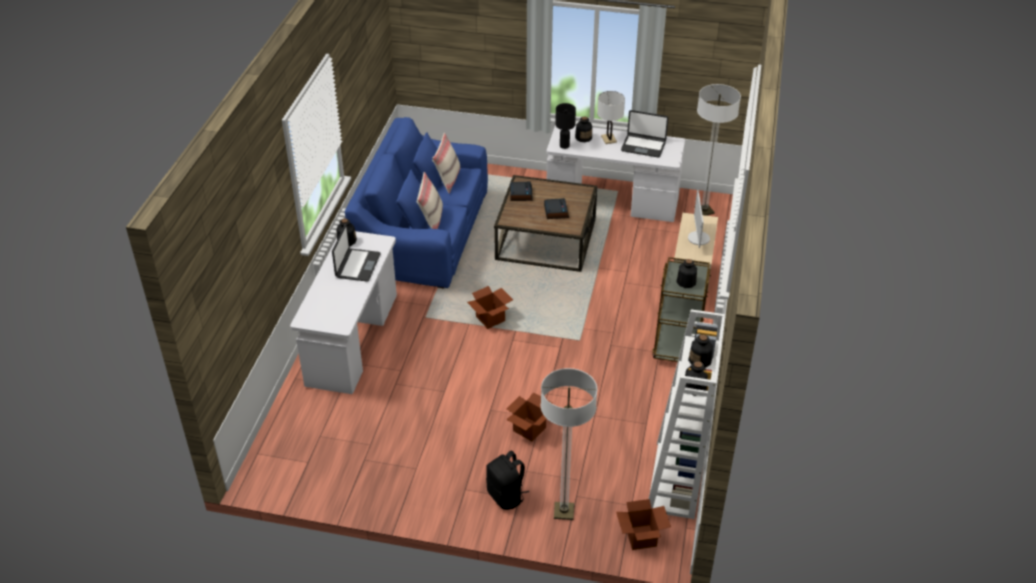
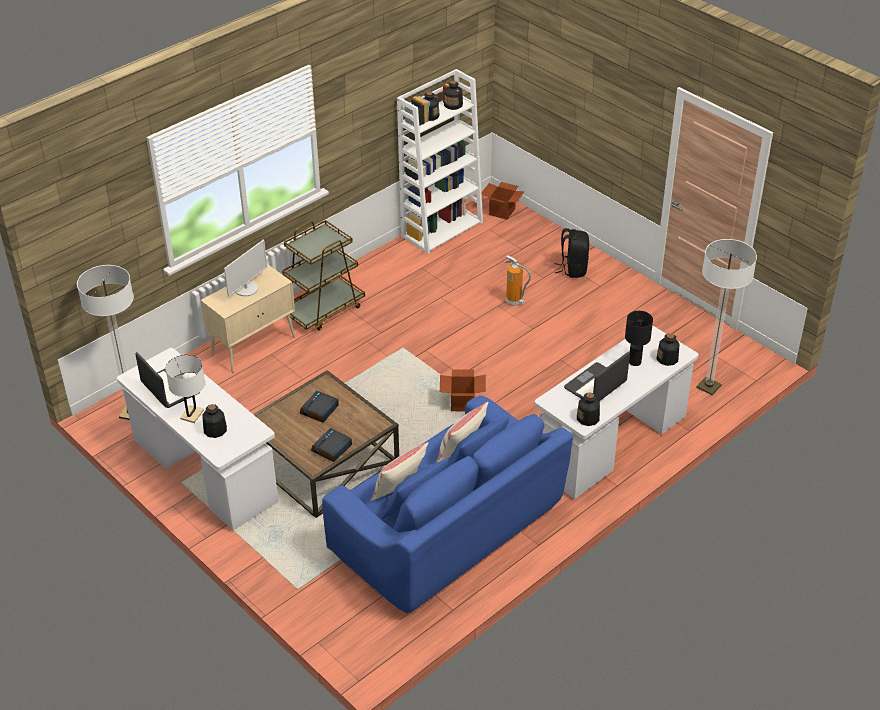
camera: 145 degrees left, 0 degrees up
(529, 429) = (514, 302): cardboard box -> fire extinguisher
(564, 146) = (248, 429): black table lamp -> black table lamp (634, 361)
(564, 511) = (540, 244): floor lamp -> floor lamp (708, 387)
(686, 282) = (320, 242): bottle -> bottle (667, 359)

